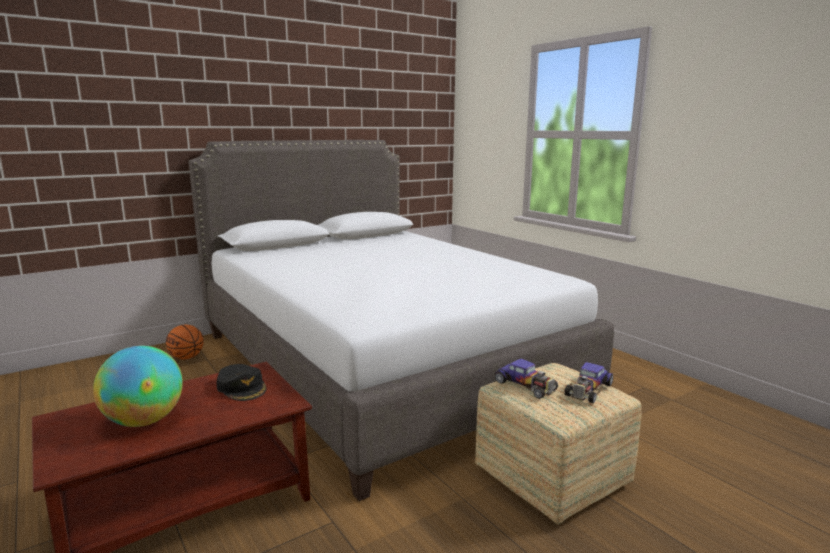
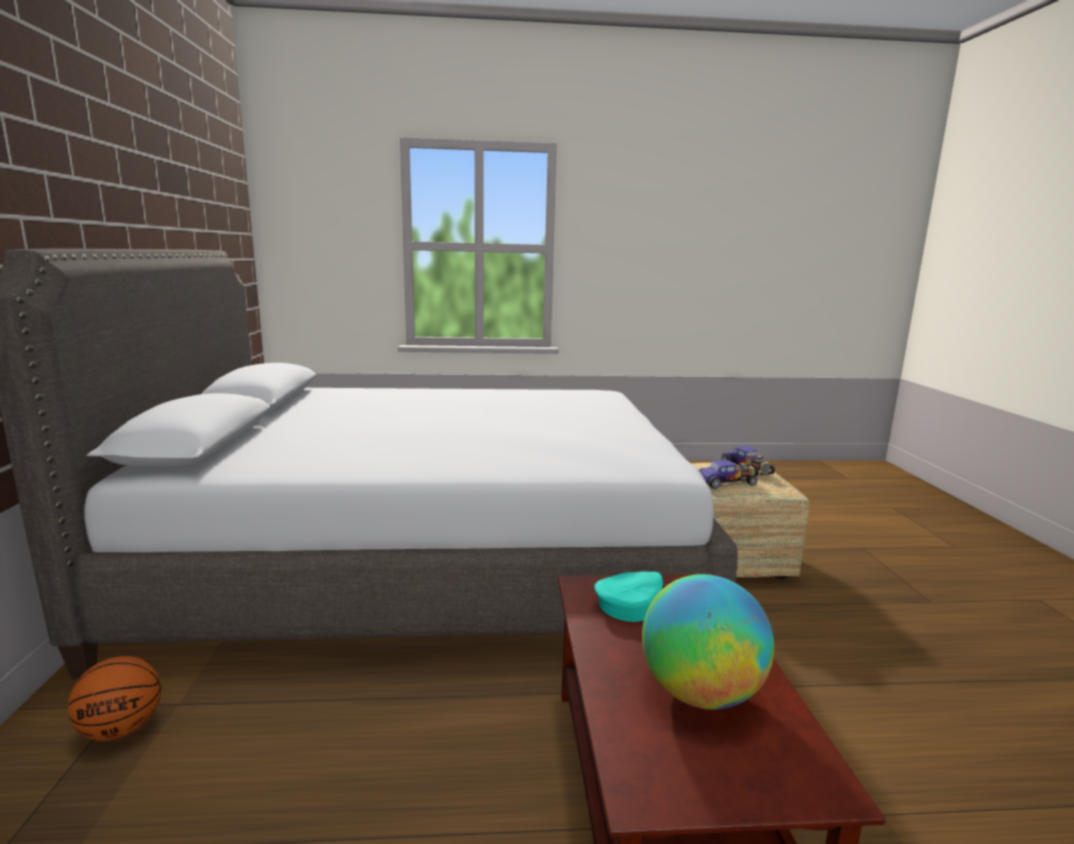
camera: 60 degrees left, 0 degrees up
(242, 387) = (635, 604): black cap -> turquoise cap

